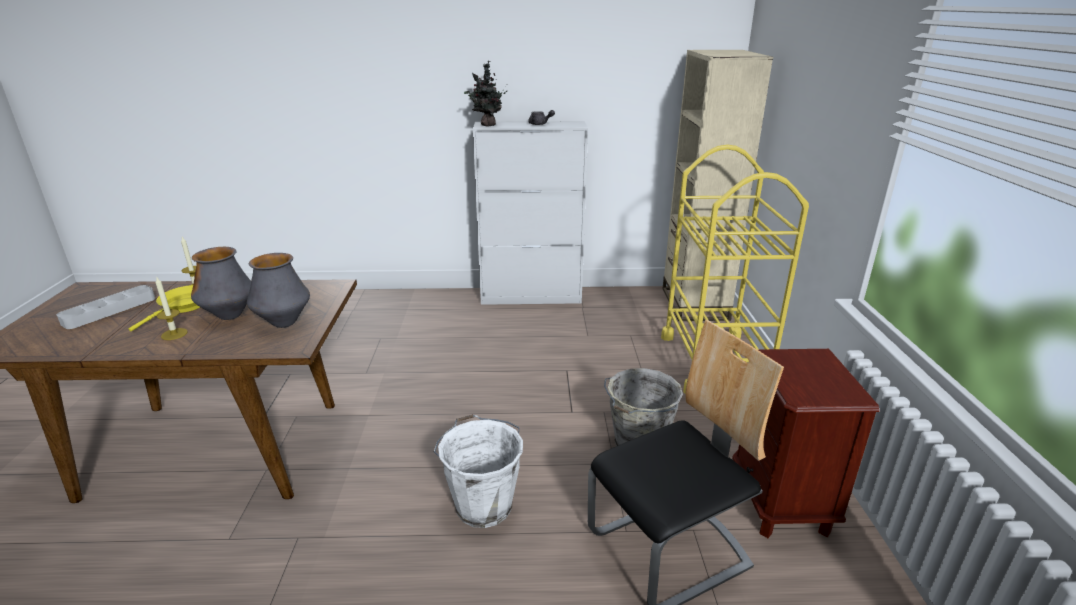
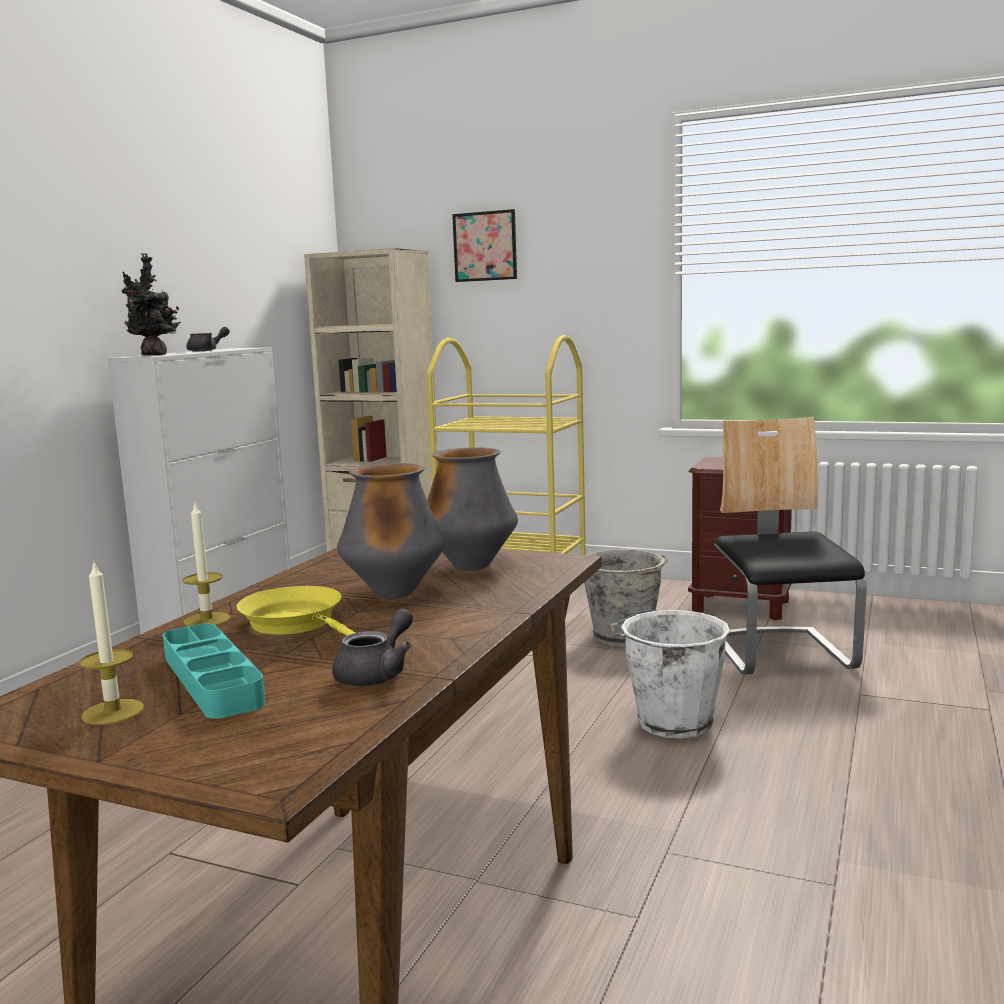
camera: 65 degrees left, 15 degrees down
(97, 342) = (377, 674): none -> grey teapot
(110, 310) = (212, 679): grey tray -> turquoise tray
(174, 334) = (422, 622): candle -> candle (113, 712)
(803, 60) = (485, 246): none -> picture

